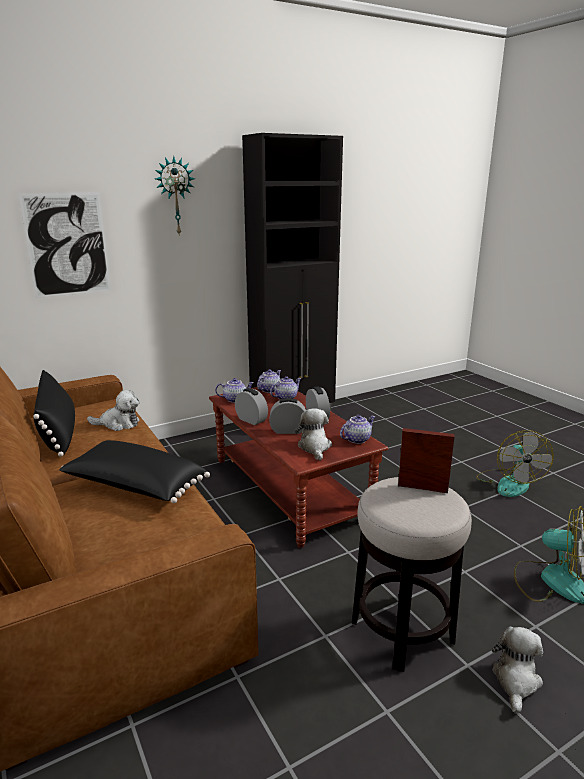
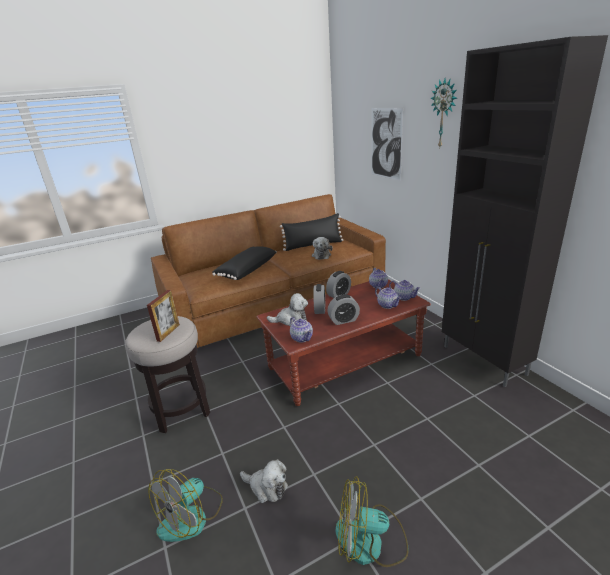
camera: 95 degrees right, 5 degrees up
(516, 680) = (120, 456): plush toy -> plush toy (266, 487)

